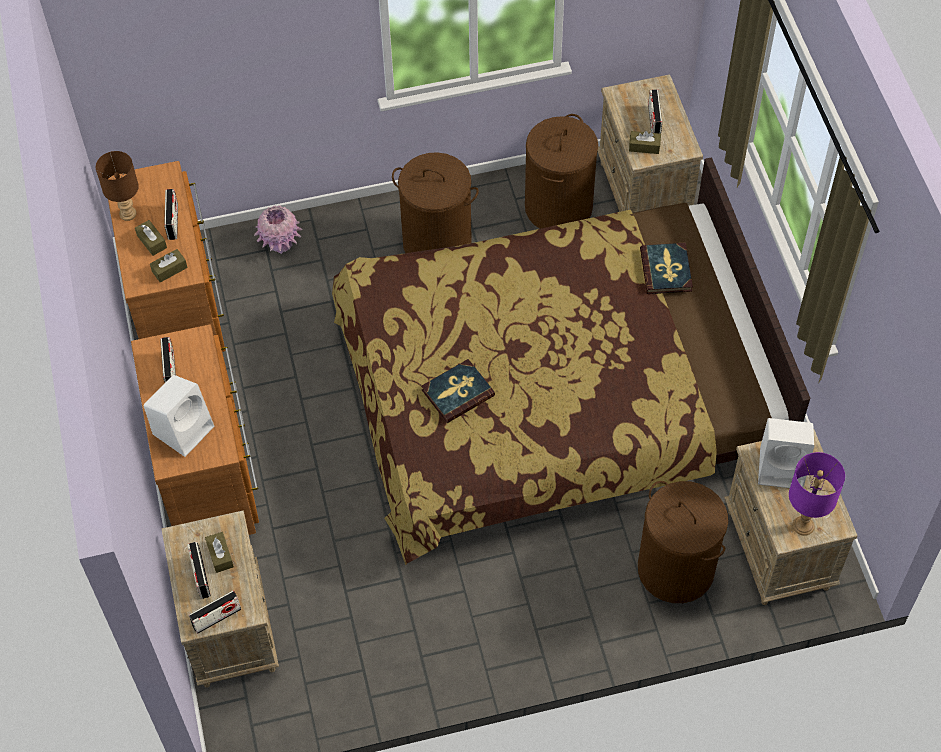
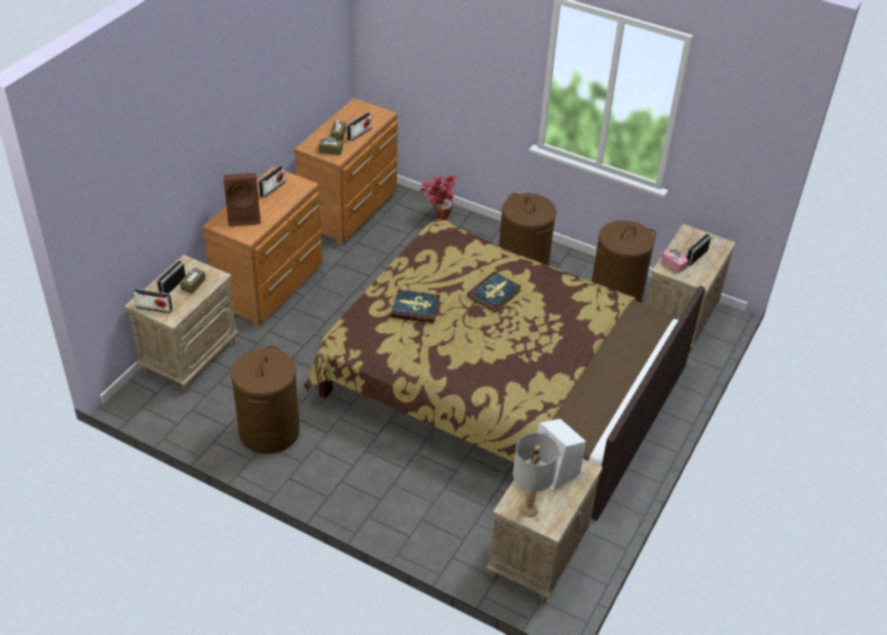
camera: 40 degrees right, 15 degrees down
(127, 214) = (342, 118): brown table lamp -> none
(184, 429) = (245, 215): white speaker -> brown speaker
(280, 243) = (437, 216): pink vase -> potted plant
(644, 146) = (673, 264): brown tissue box -> pink tissue box
(666, 270) = (616, 335): book -> book (494, 294)
(676, 569) = (460, 516): brown laundry basket -> brown laundry basket (269, 432)
(803, 526) = (528, 509): purple table lamp -> grey table lamp

